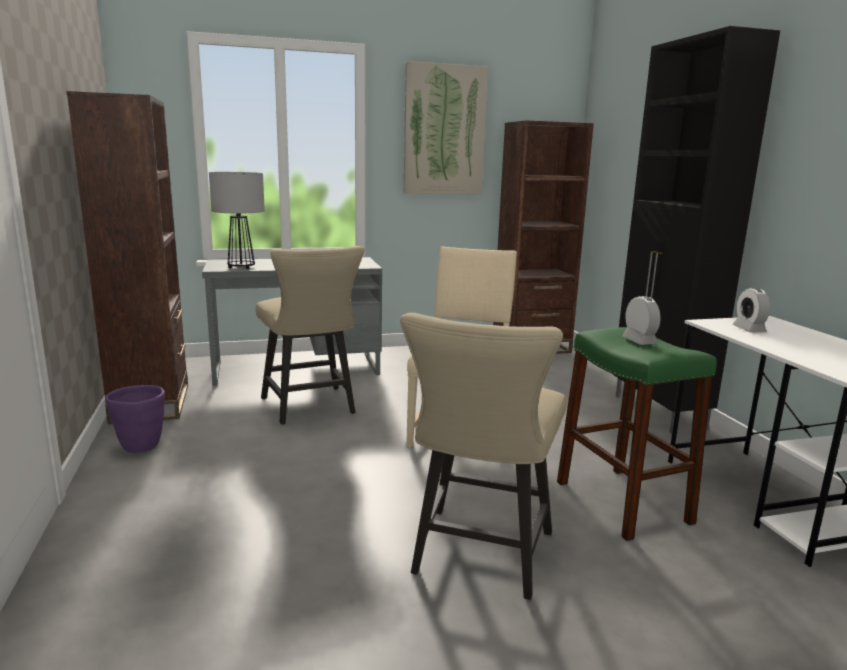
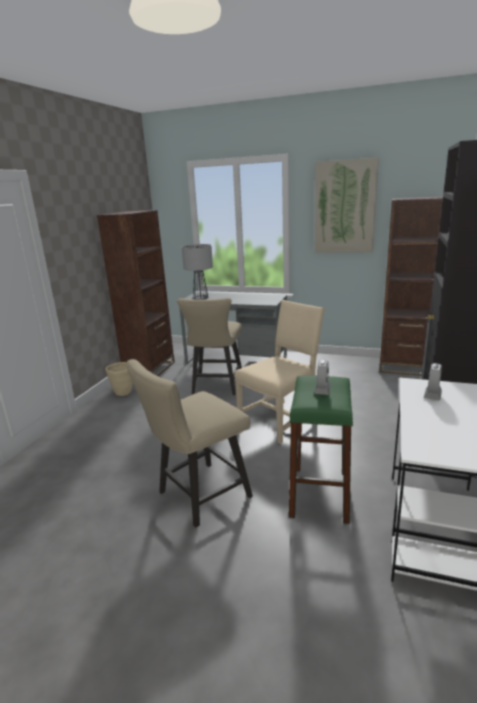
camera: 35 degrees right, 5 degrees up
(140, 446) = (123, 392): purple planter -> beige planter

